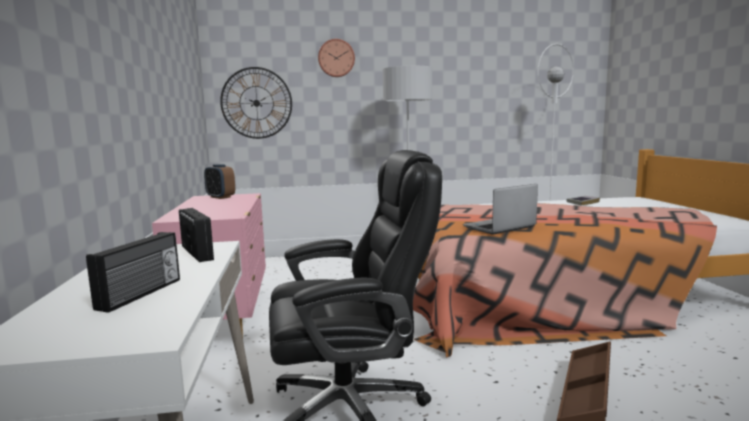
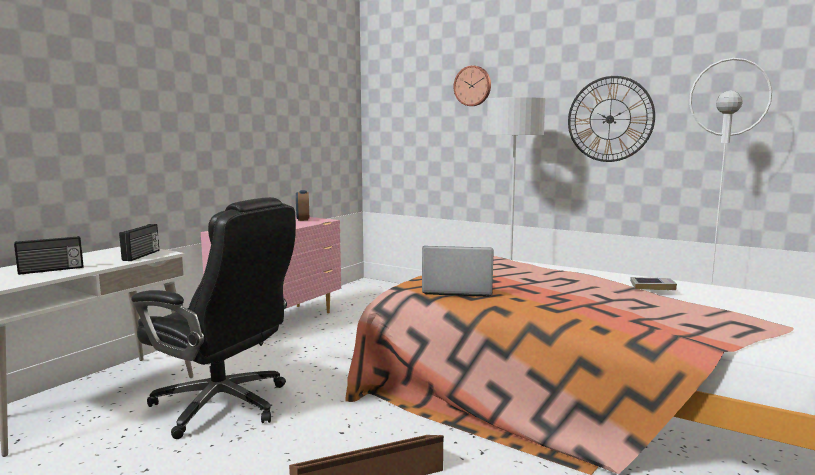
camera: 40 degrees right, 0 degrees up
(256, 103) = (400, 132): wall clock -> wall clock (610, 119)

